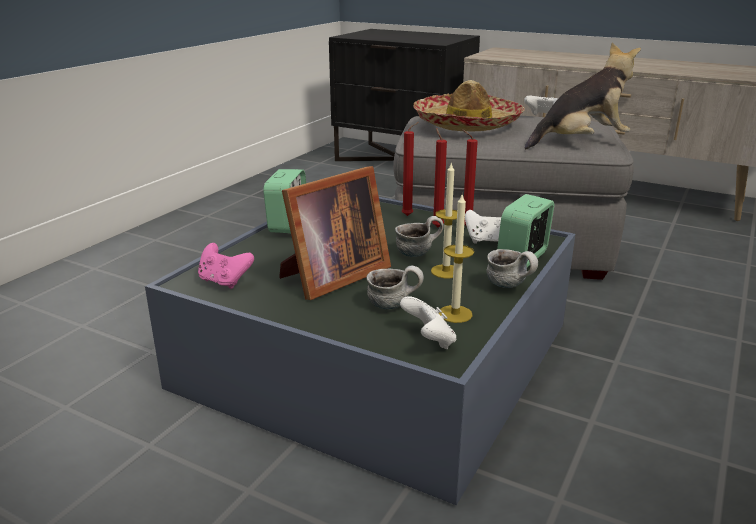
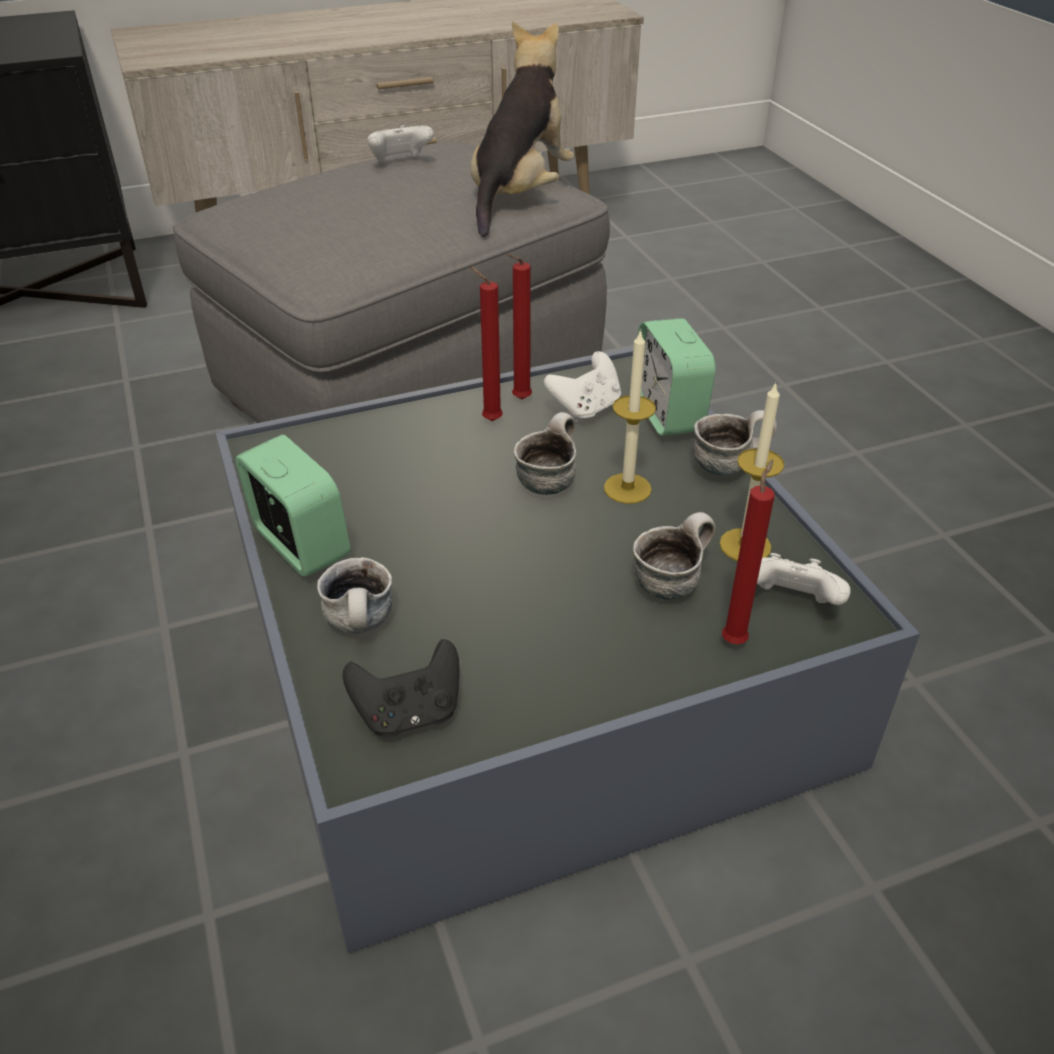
camera: 50 degrees left, 15 degrees up
(224, 281) = (409, 713): pink game controller -> black game controller
(261, 255) = (363, 626): none -> mug
(331, 277) = (527, 593): picture frame -> none
(409, 215) = (422, 421): red candle -> red candle (735, 639)
(467, 124) = (334, 218): hat -> none

